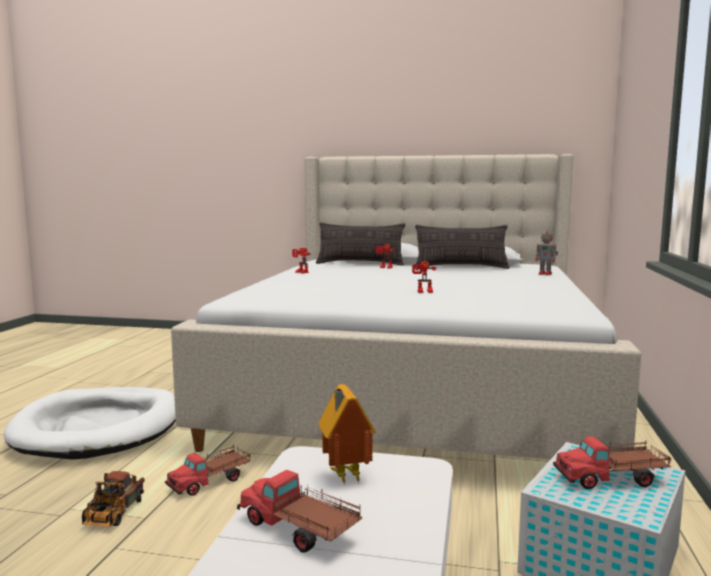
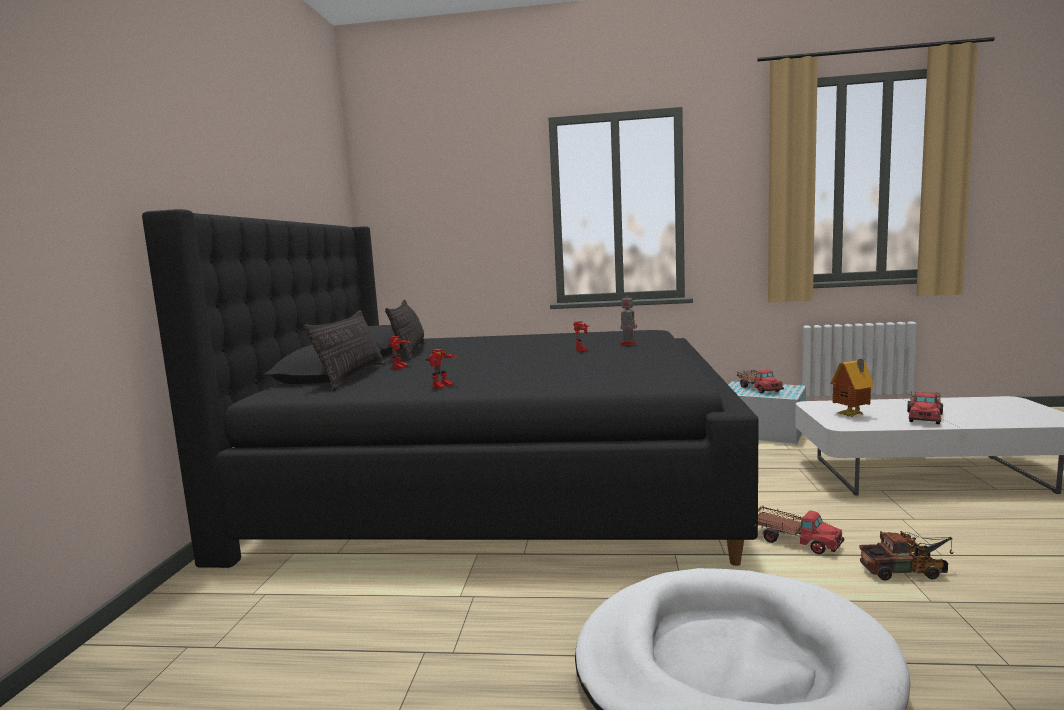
camera: 95 degrees left, 0 degrees up
(416, 389) = (498, 480): beige bed -> black bed
(545, 274) = (463, 337): toy robot -> toy robot (628, 344)

